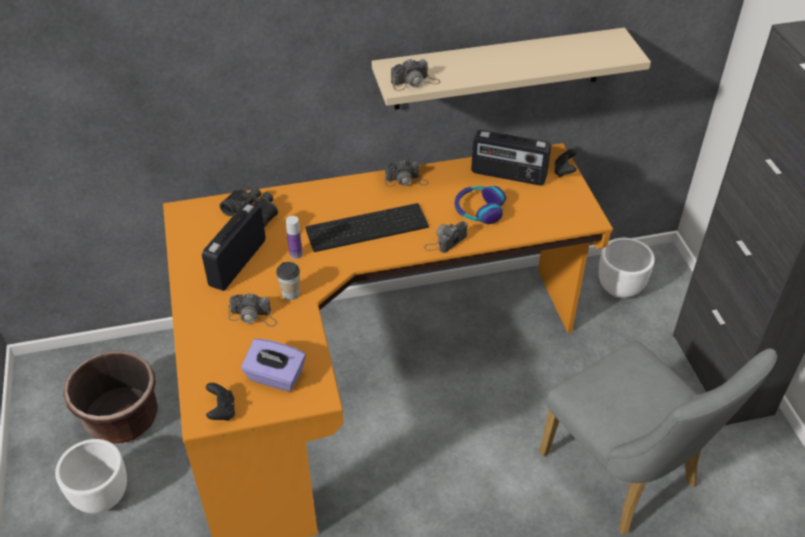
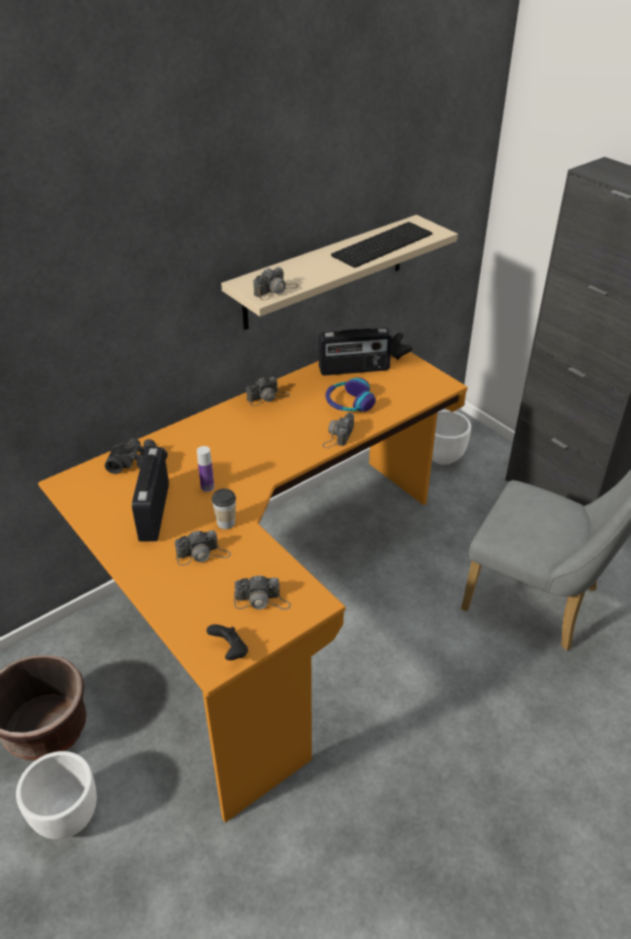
camera: 25 degrees left, 5 degrees down
(275, 377) = (262, 601): purple tissue box -> camera
(367, 226) = (259, 444): keyboard -> keyboard (382, 244)

